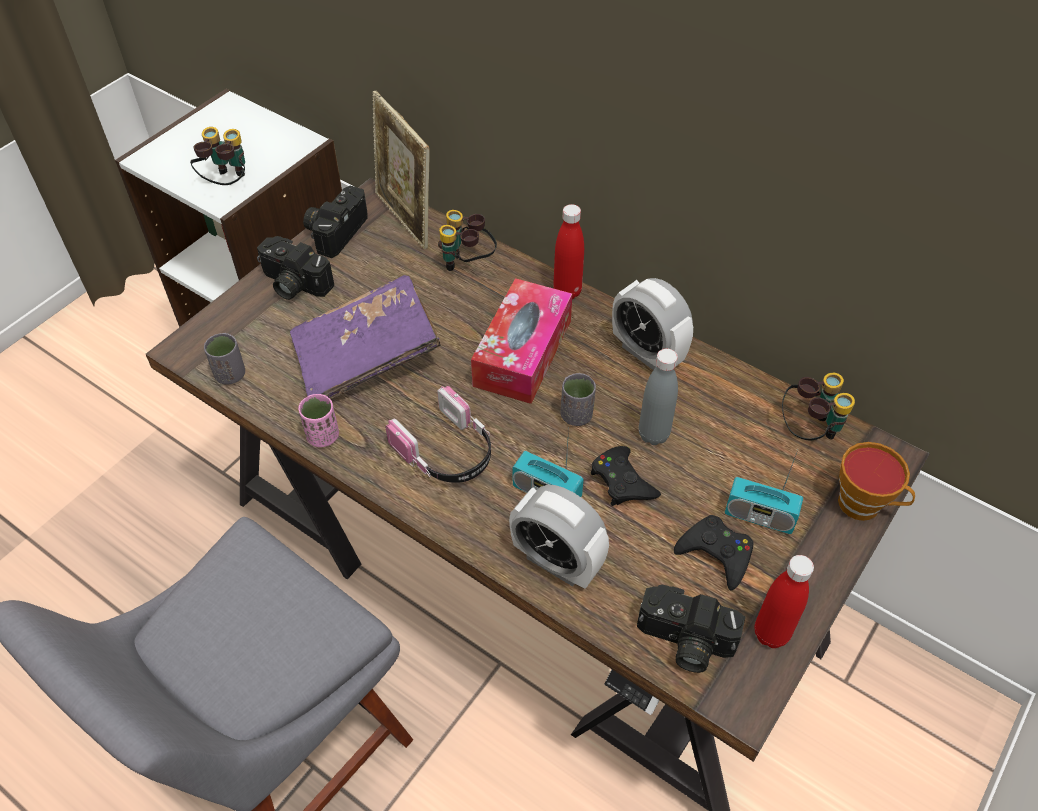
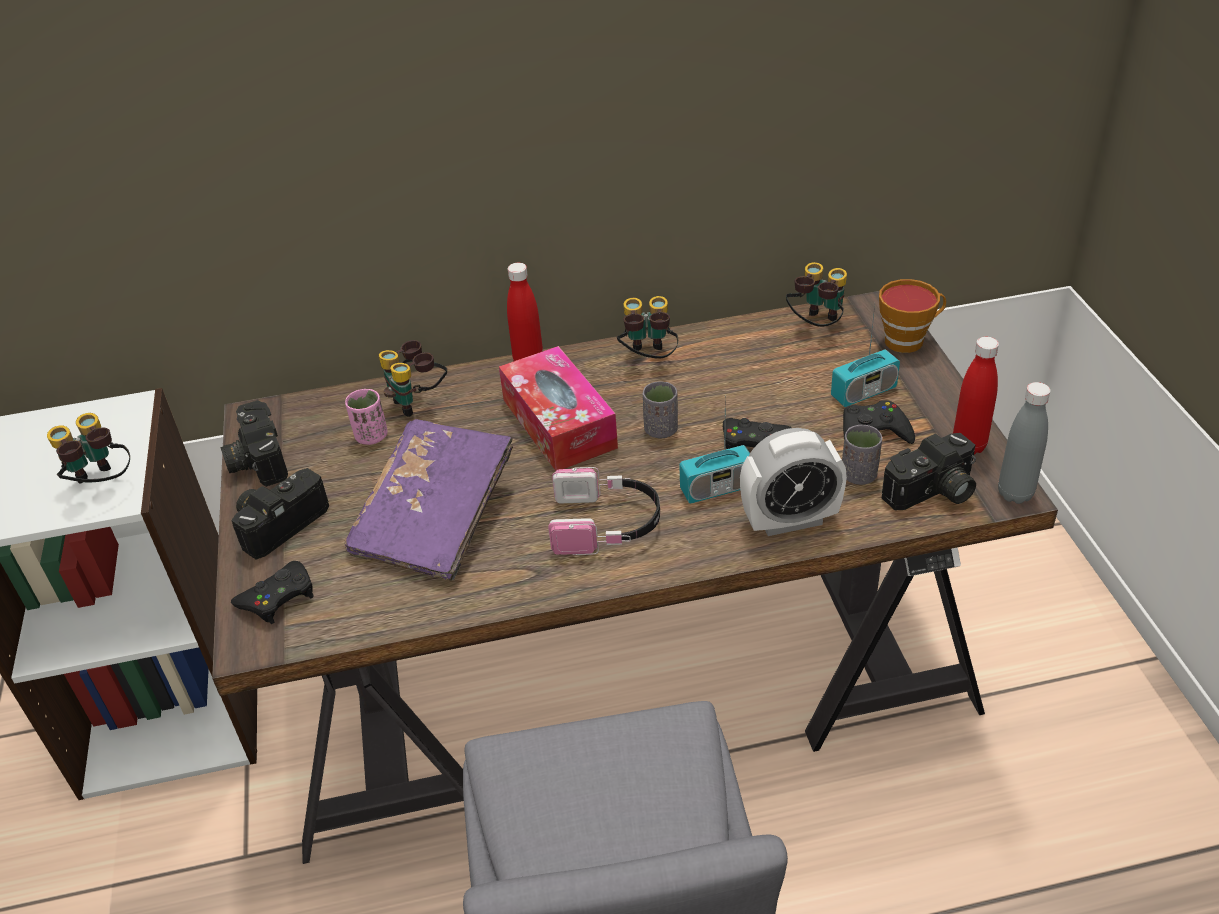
camera: 45 degrees left, 10 degrees down
(230, 375) = (331, 624): grey cup -> grey cup (859, 475)
(231, 333) = (278, 597): none -> black game controller
(293, 284) = (279, 522): camera -> camera turned 150 degrees clockwise
(323, 436) = (490, 595): pink cup -> pink cup (371, 436)
(405, 219) = (311, 409): picture frame -> none
(647, 353) = (648, 359): alarm clock -> binoculars
(653, 434) = (729, 401): grey bottle -> grey bottle (1015, 493)

